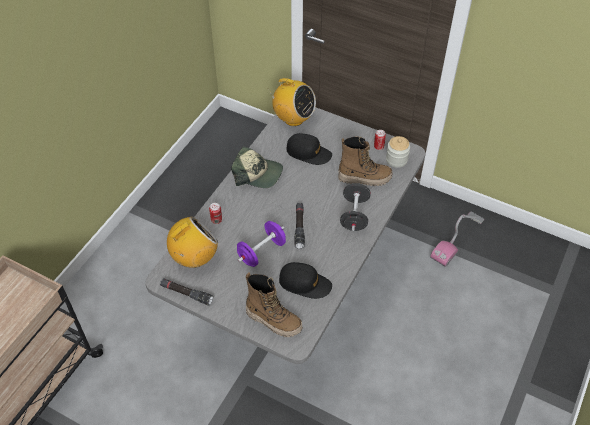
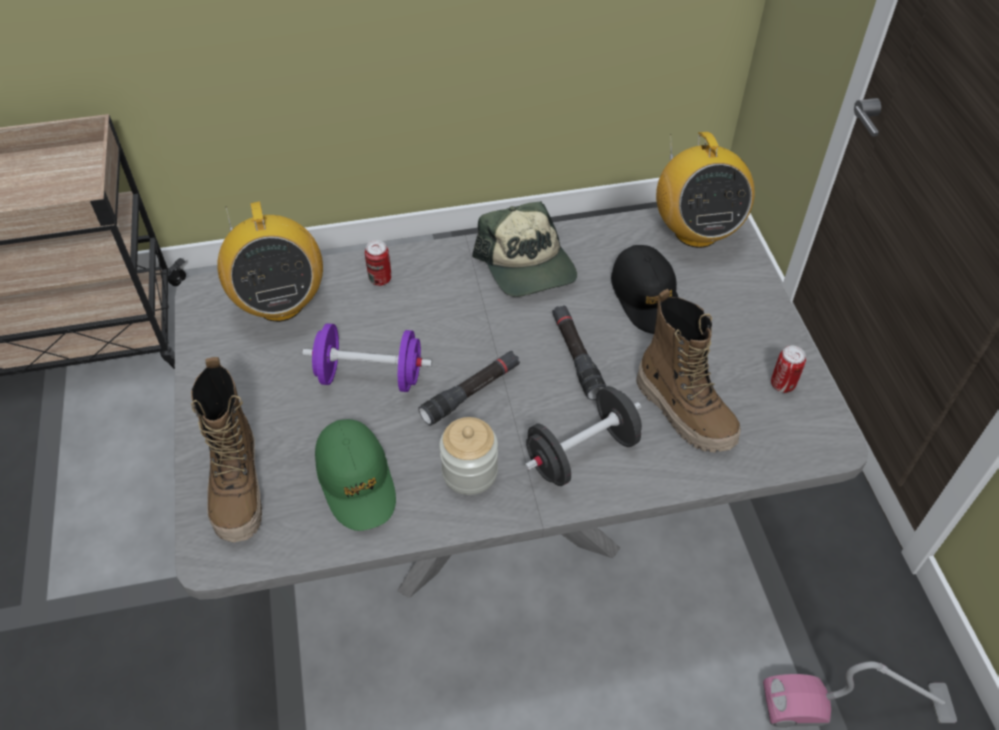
camera: 50 degrees right, 0 degrees up
(186, 294) = (201, 339): black flashlight -> black flashlight (576, 357)
(194, 258) = (280, 303): radio -> radio turned 60 degrees clockwise
(305, 283) = (356, 480): black cap -> green cap
(396, 160) = (786, 431): jar -> jar (469, 472)

